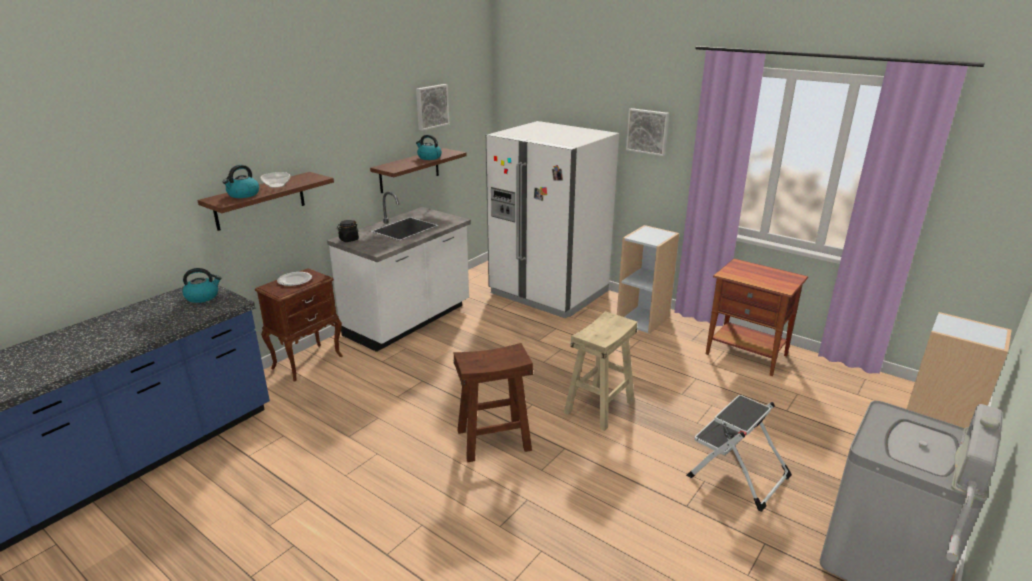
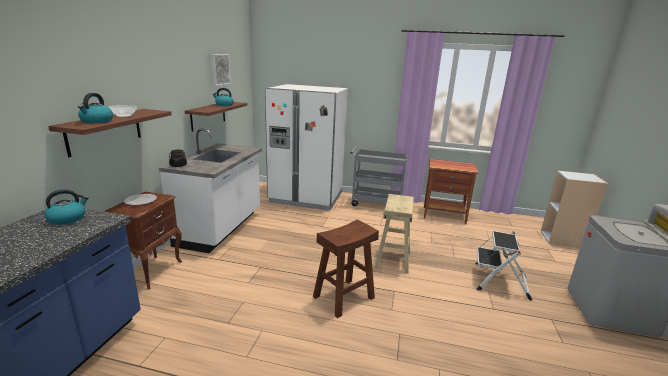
camera: 25 degrees left, 5 degrees down
(643, 319) = (374, 205): bookcase -> grey cart
(648, 131) = (367, 86): picture -> none

